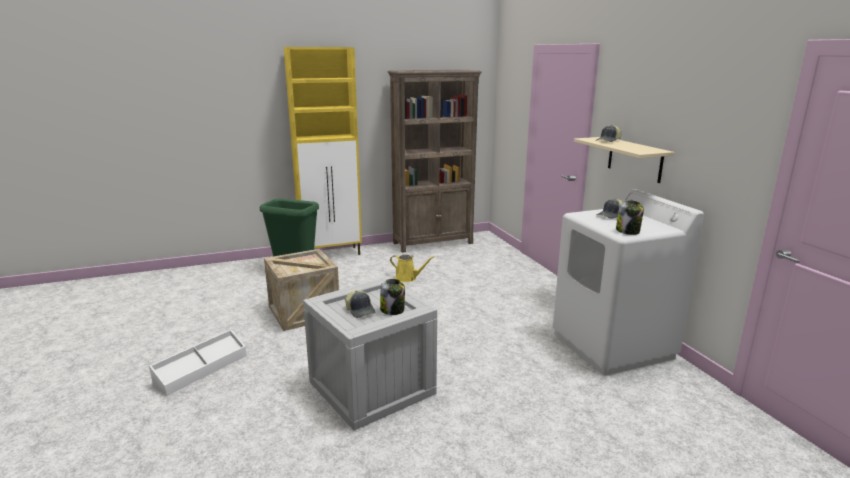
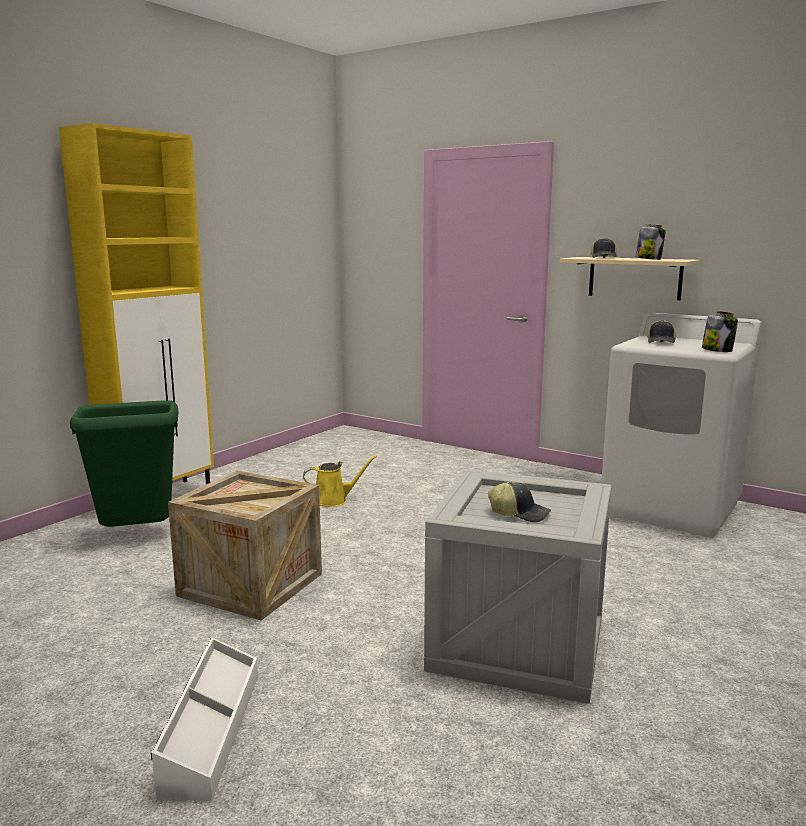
camera: 35 degrees left, 5 degrees down
(392, 310) = (556, 502): jar -> jar (648, 259)
(433, 243) = (296, 452): brown bookcase -> none

